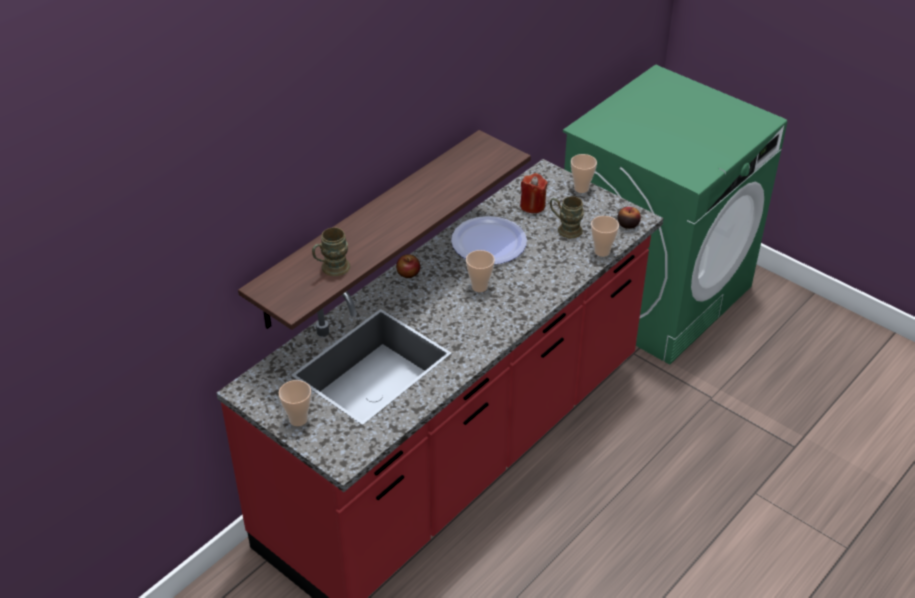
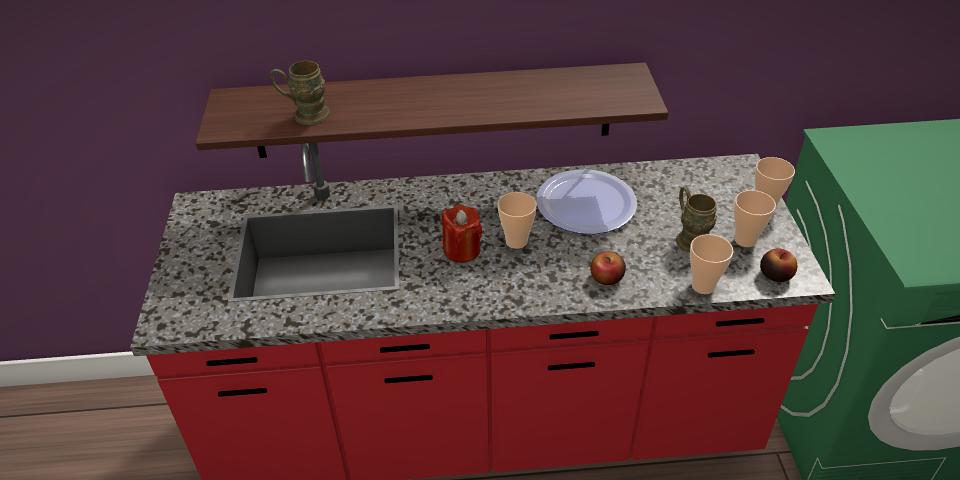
camera: 45 degrees right, 0 degrees up
(298, 419) = (190, 258): cup -> cup (745, 240)
(408, 273) = (467, 188): apple -> apple (607, 278)
(532, 206) = (683, 193): red candle -> red candle (462, 250)

